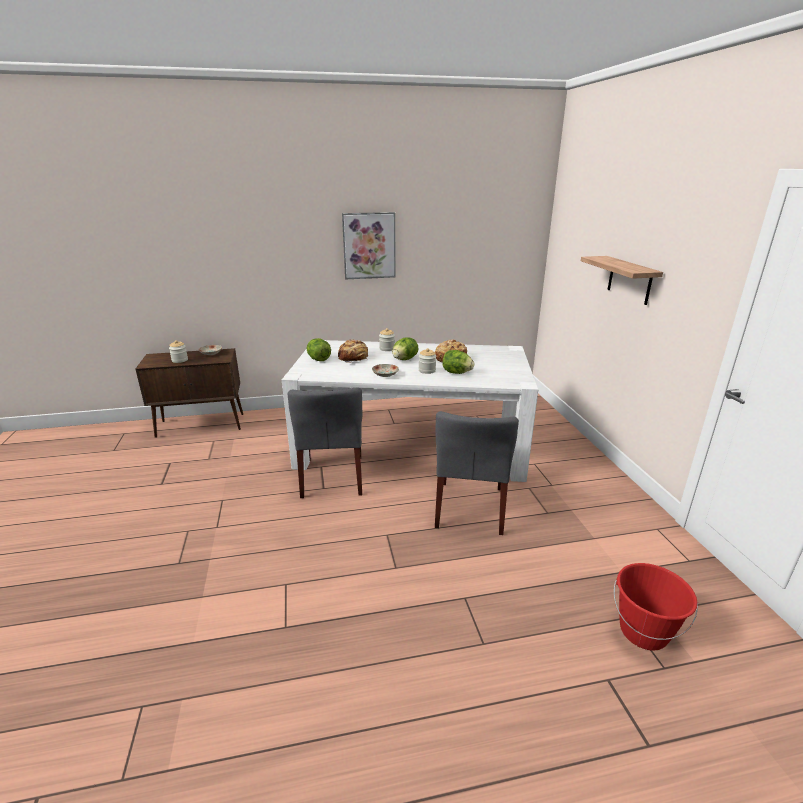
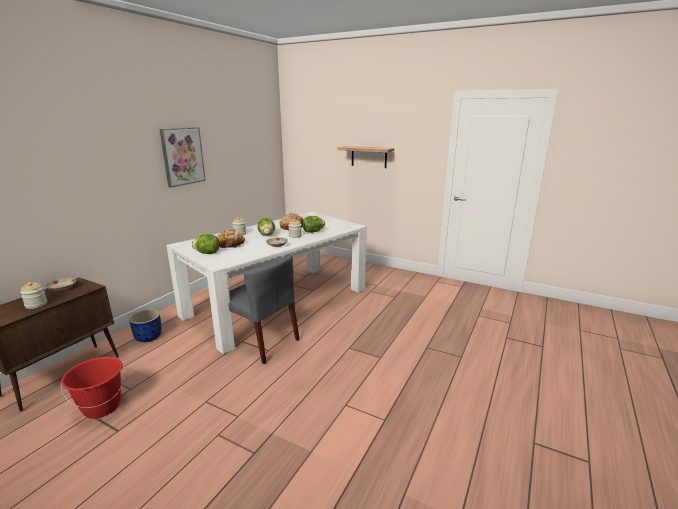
camera: 50 degrees left, 5 degrees down
(277, 424) = (148, 337): none -> blue planter
(470, 507) = (362, 313): grey chair -> none
(643, 632) = (489, 316): red bucket -> red bucket (102, 407)

